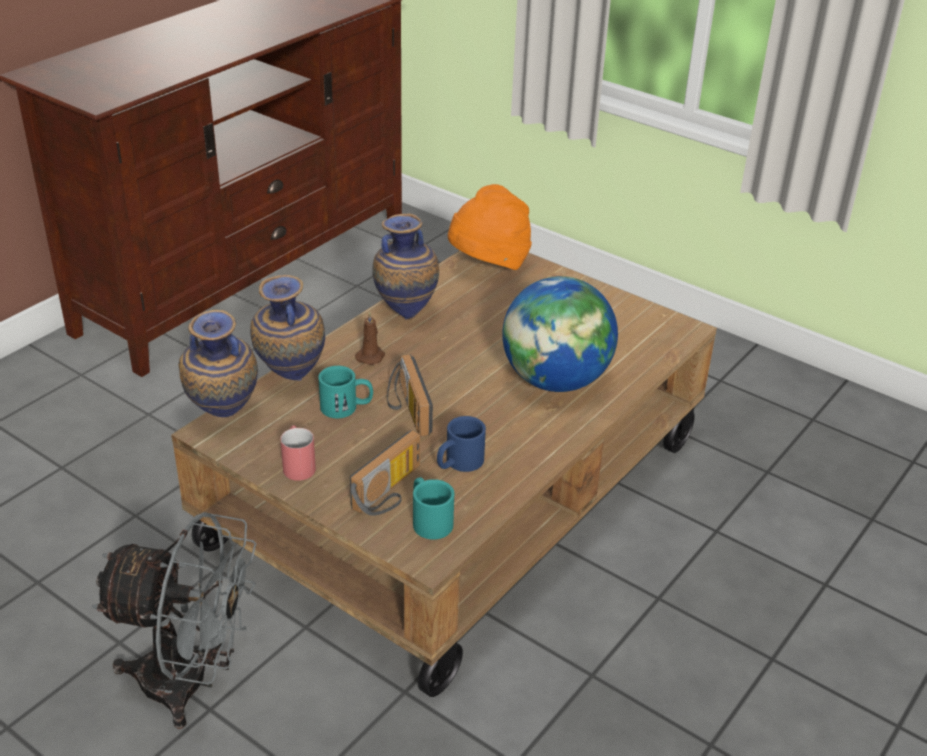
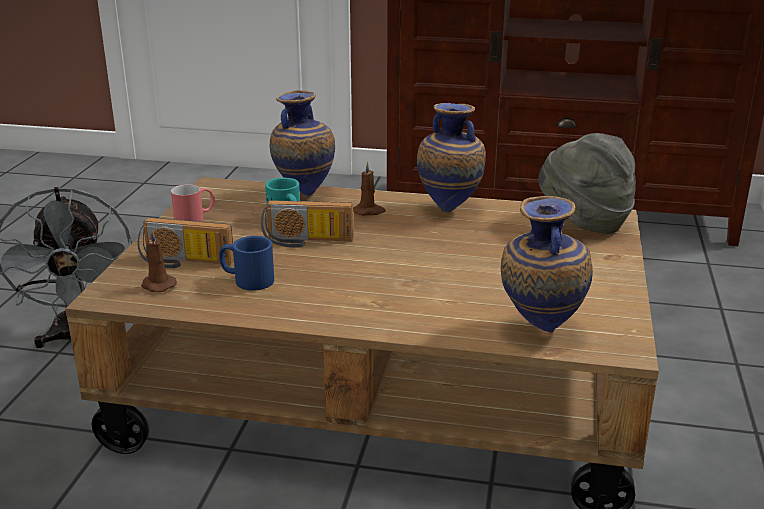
camera: 65 degrees right, 10 degrees down
(223, 418) = (232, 185): vase -> vase (539, 330)
(406, 409) = (306, 241): radio -> radio turned 135 degrees counterclockwise
(428, 519) = (157, 285): turquoise mug -> brown candle
(489, 265) = (583, 223): orange hat -> grey hat
(555, 381) = (424, 296): globe -> none

